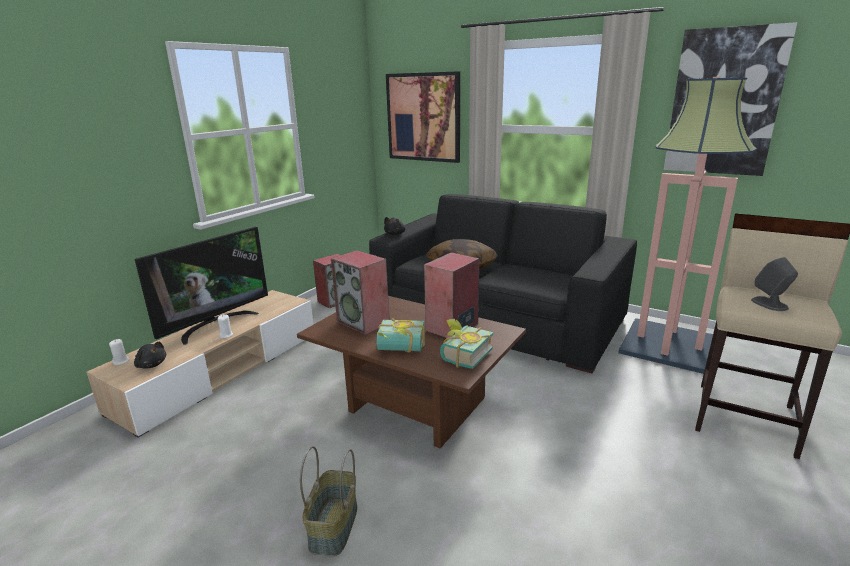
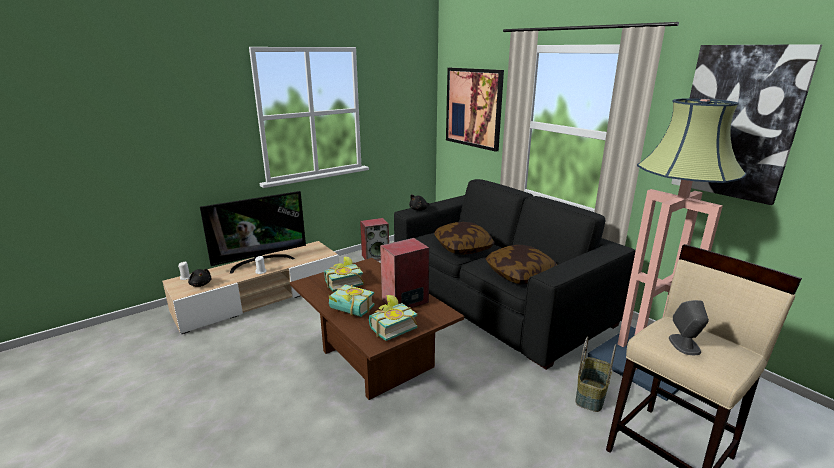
camera: 20 degrees right, 0 degrees up
(334, 527) = (255, 437): basket -> basket (591, 395)
(364, 322) = (343, 283): speaker -> book
(542, 282) = (520, 275): none -> pillow

